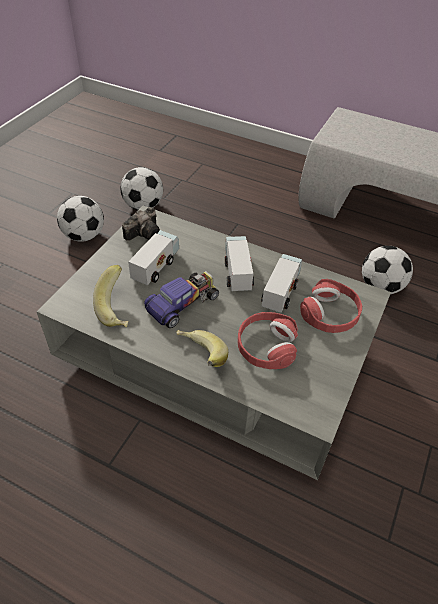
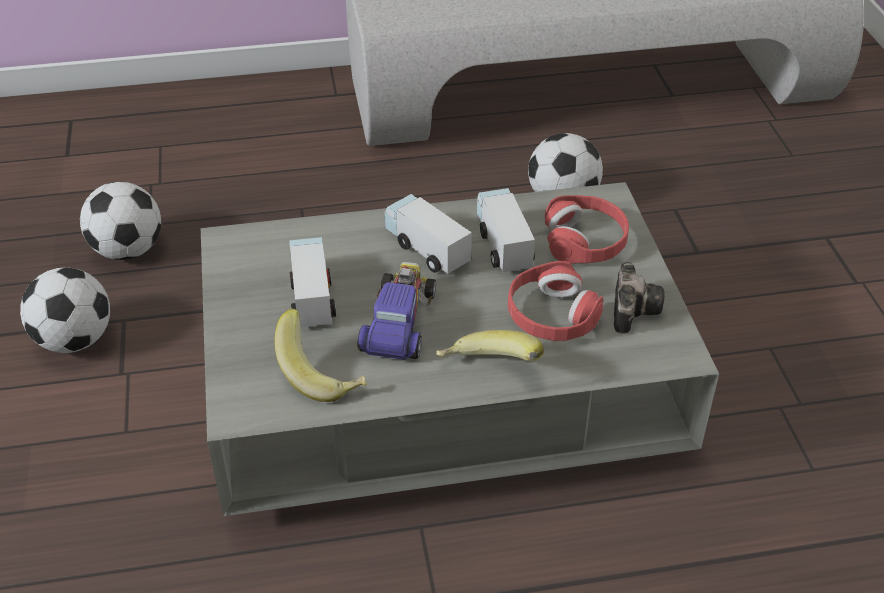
camera: 35 degrees left, 5 degrees down
(145, 233) = (248, 262): camera -> camera (632, 308)

